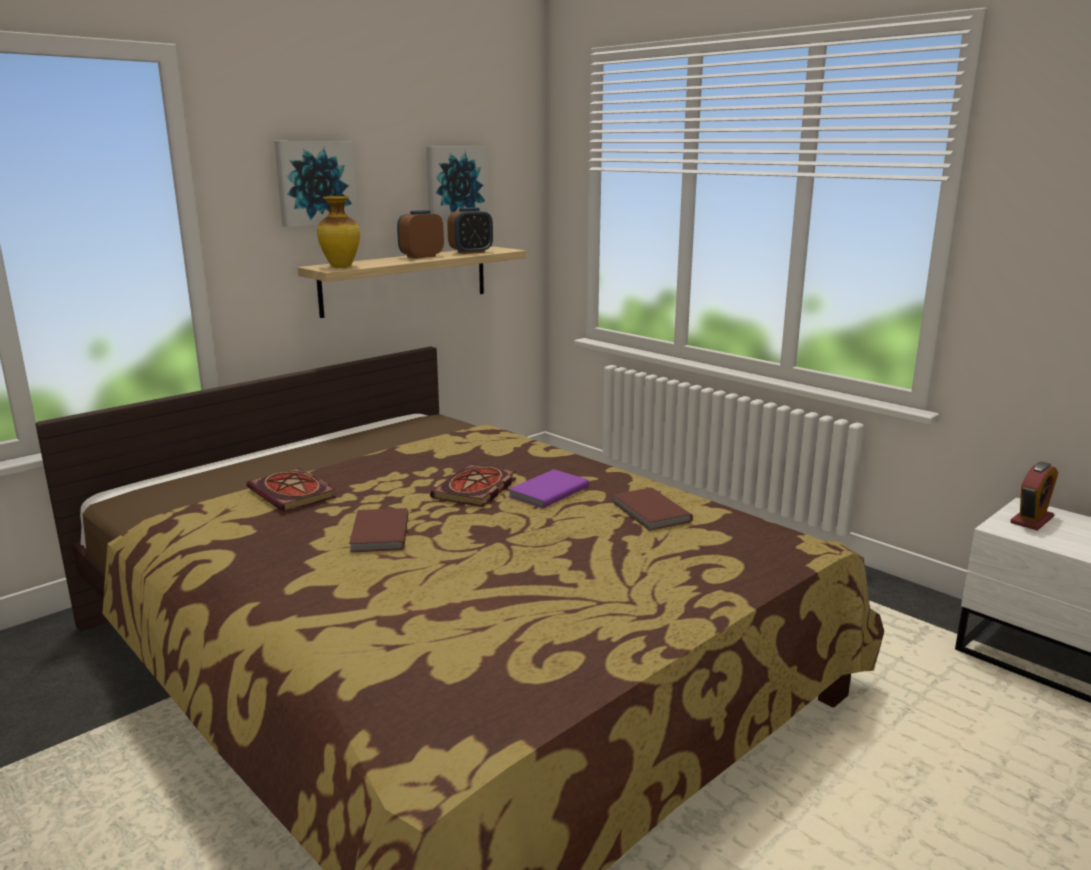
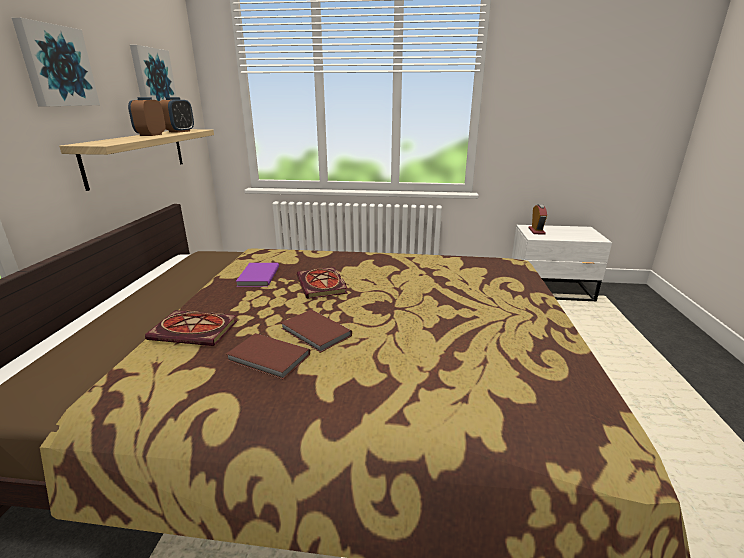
camera: 40 degrees left, 5 degrees up
(341, 267) = (106, 143): vase -> none
(546, 491) = (364, 274): purple book -> purple book (257, 276)
(649, 512) = (432, 268): brown book -> brown book (268, 358)

